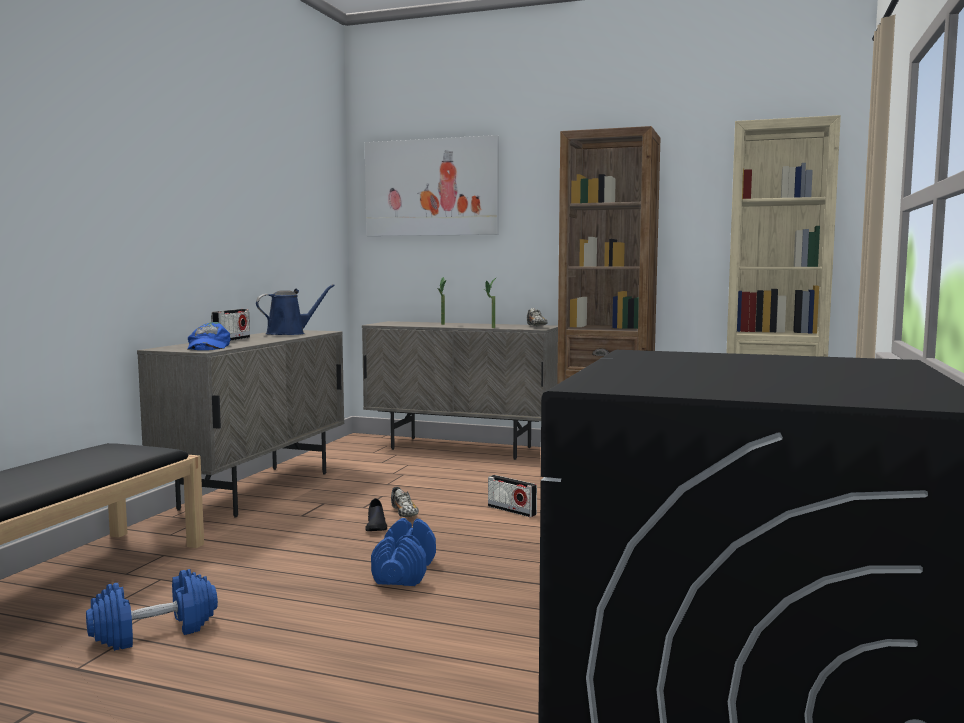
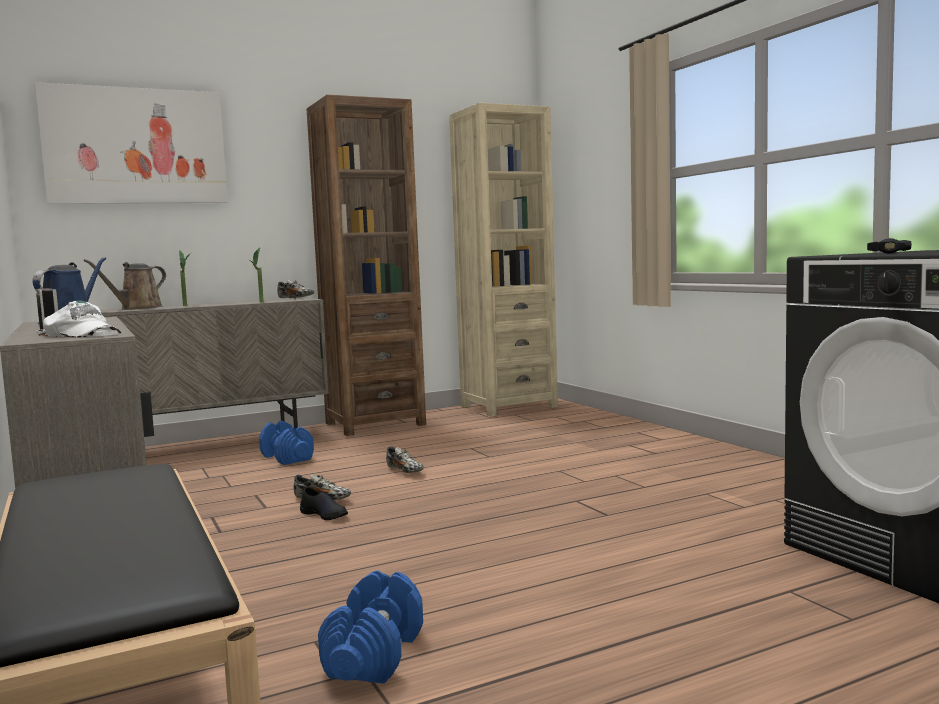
camera: 45 degrees left, 0 degrees up
(208, 346) = (81, 334): blue cap -> white cap
(404, 572) = (451, 532): blue dumbbell -> blue dumbbell (287, 457)
(406, 324) = (137, 308): none -> brown watering can
(511, 510) = (405, 471): radio -> shoe
(703, 360) = (886, 252): none -> hammer

